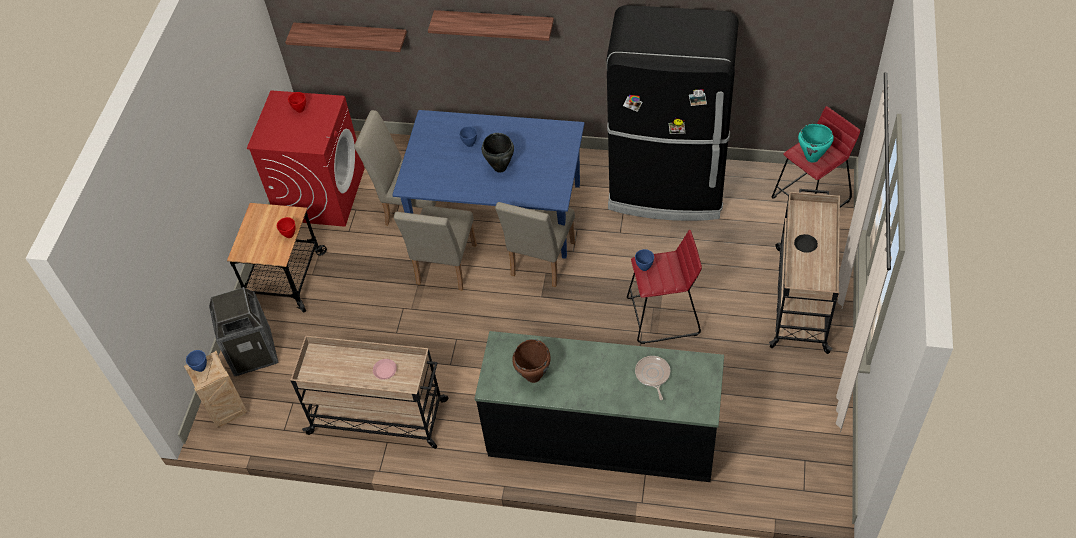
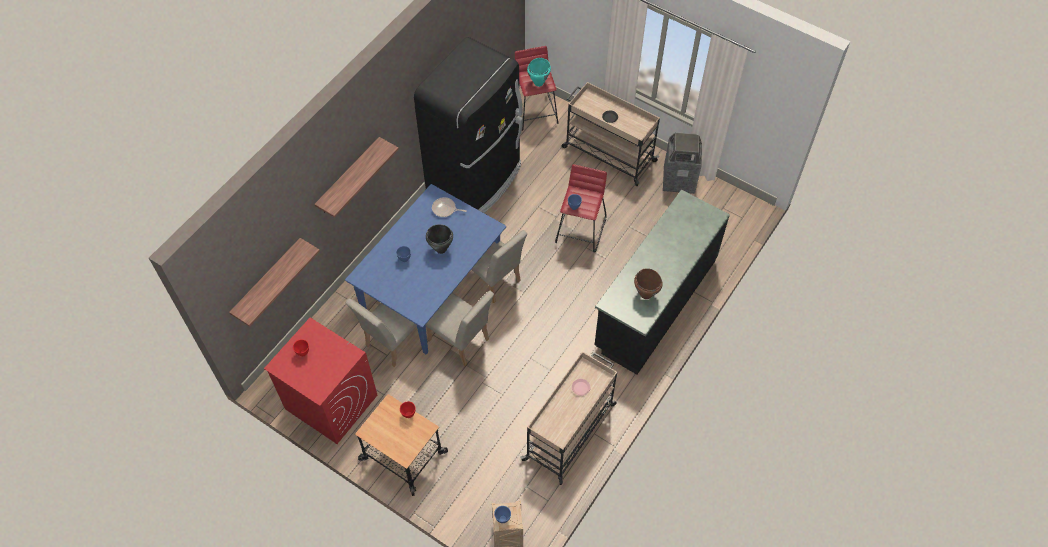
camera: 70 degrees left, 5 degrees up
(253, 352) = (463, 501): trash can -> trash can (678, 180)
(652, 375) = (678, 231): frying pan -> frying pan (445, 209)

